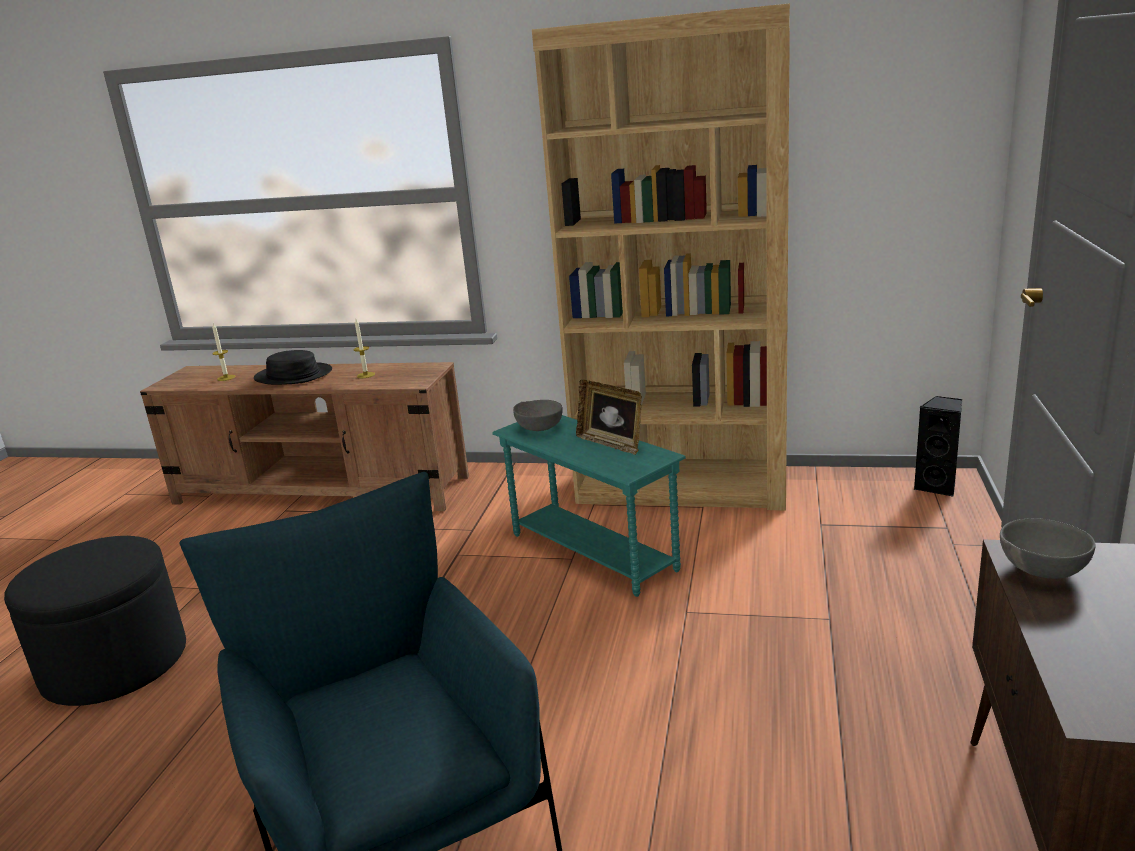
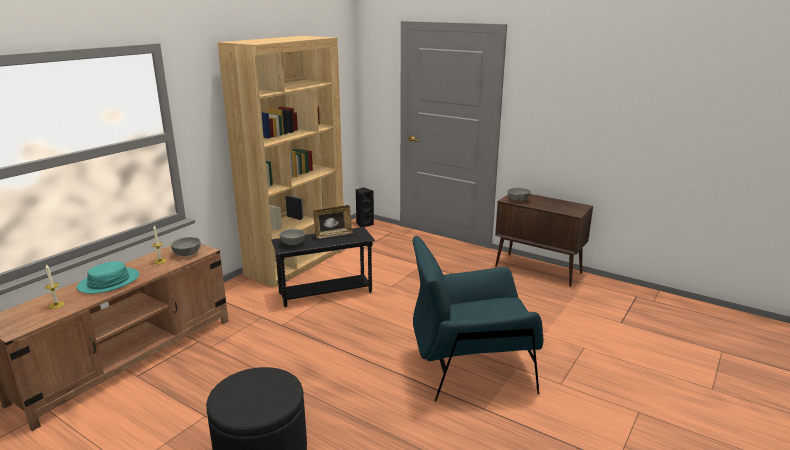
camera: 70 degrees left, 0 degrees up
(293, 375) = (109, 282): black hat -> turquoise hat
(397, 379) = (187, 254): none -> grey bowl
(593, 552) = (325, 293): turquoise side table -> black side table

